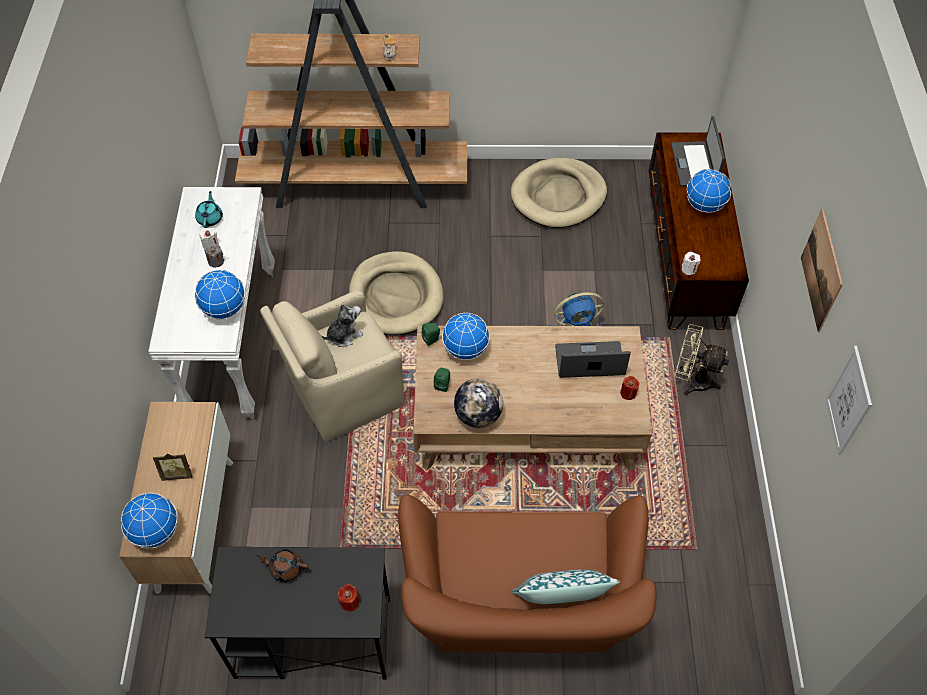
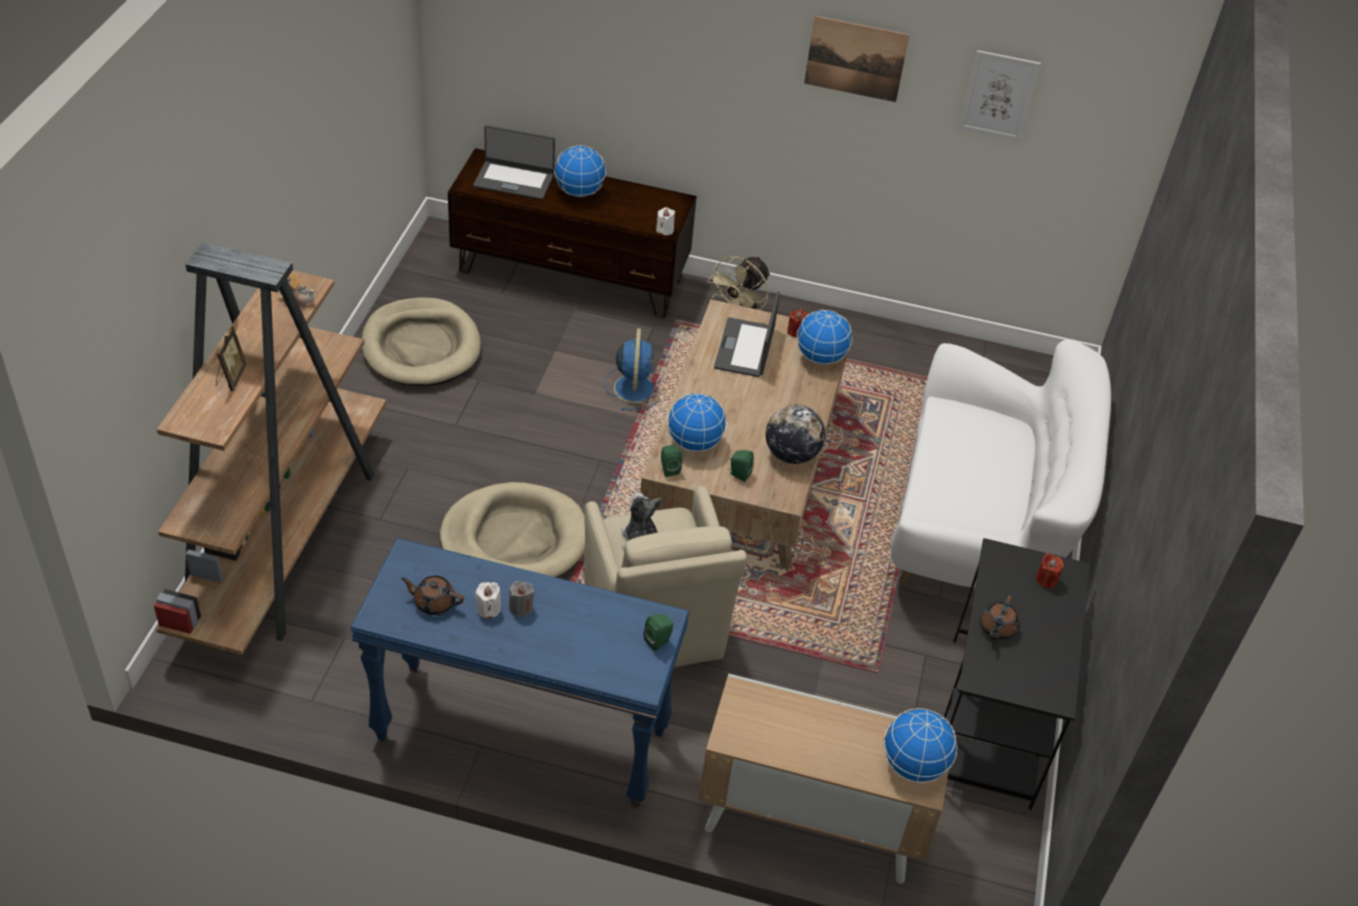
camera: 80 degrees left, 10 degrees down
(177, 473) = (831, 731): picture frame -> picture frame (230, 378)
(203, 340) = (659, 641): none -> green speaker
(210, 218) = (434, 602): turquoise teapot -> brown teapot
(224, 309) = (613, 611): globe -> globe (821, 358)
(231, 342) = (520, 737): white console table -> blue console table
(520, 606) = (979, 529): brown sofa -> white sofa
(560, 602) = (1027, 454): pillow -> none

